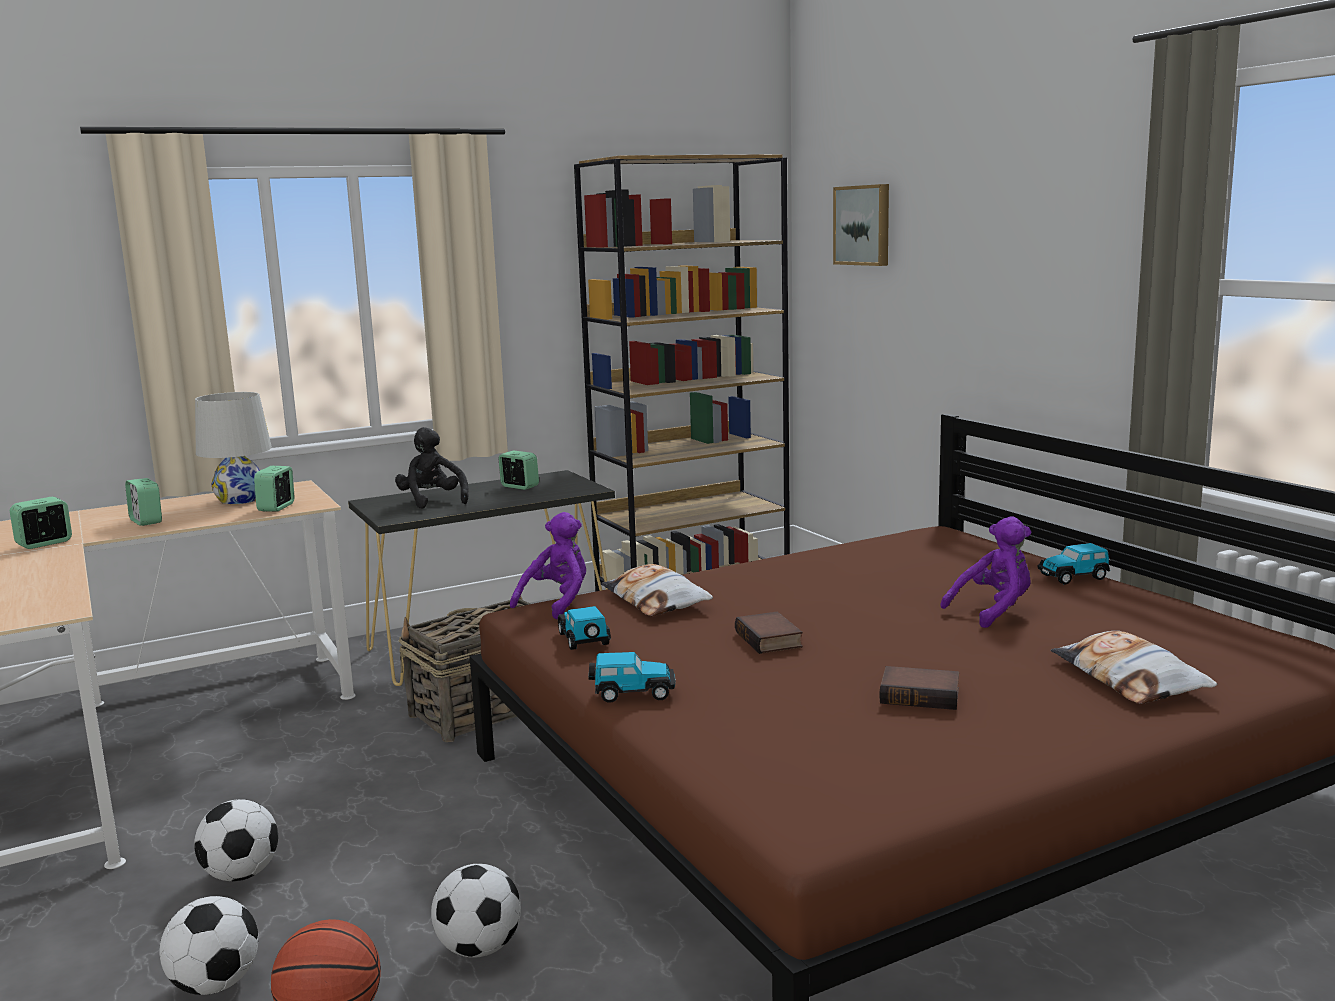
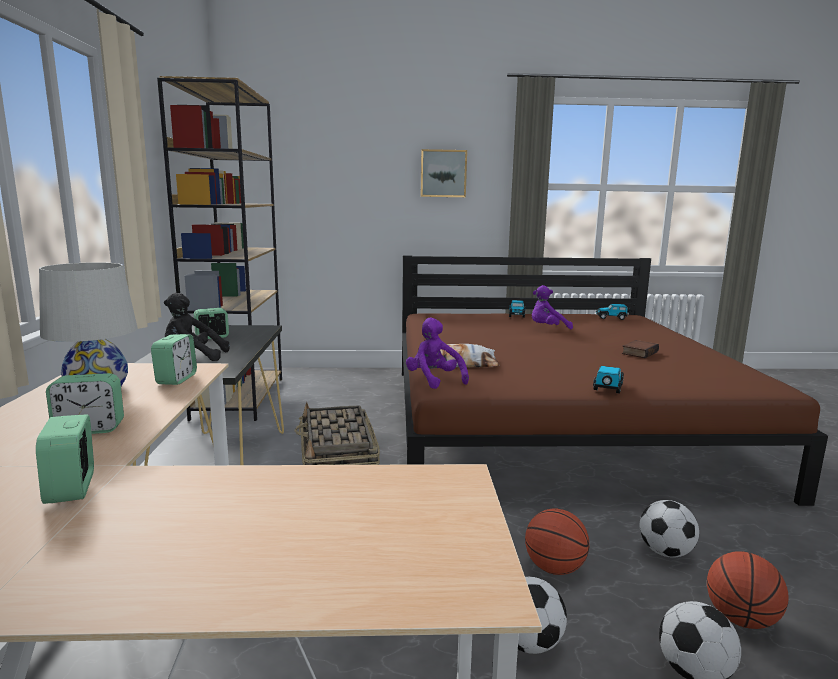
camera: 65 degrees left, 0 degrees up
(277, 507) = (176, 379): alarm clock -> alarm clock turned 120 degrees counterclockwise
(391, 868) = (554, 568): none -> basketball
(584, 640) = (511, 384): toy car -> toy car (611, 318)
(770, 640) = (549, 357): book -> none
(863, 225) = (298, 154): picture -> picture (443, 173)
(993, 611) = (547, 329): purple plush toy -> purple plush toy turned 105 degrees counterclockwise
(1129, 679) = (636, 332): pillow -> none

